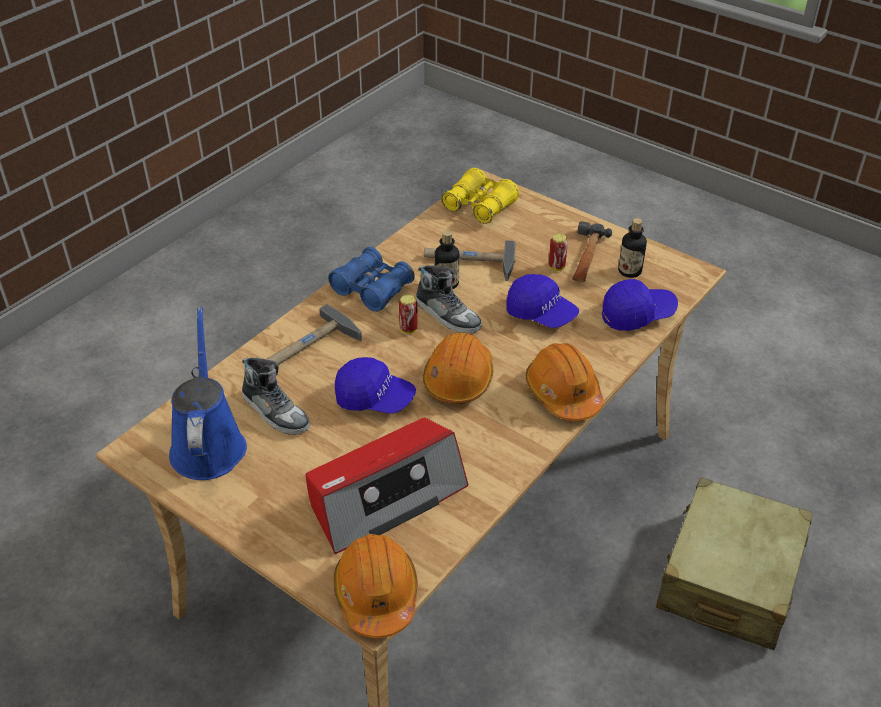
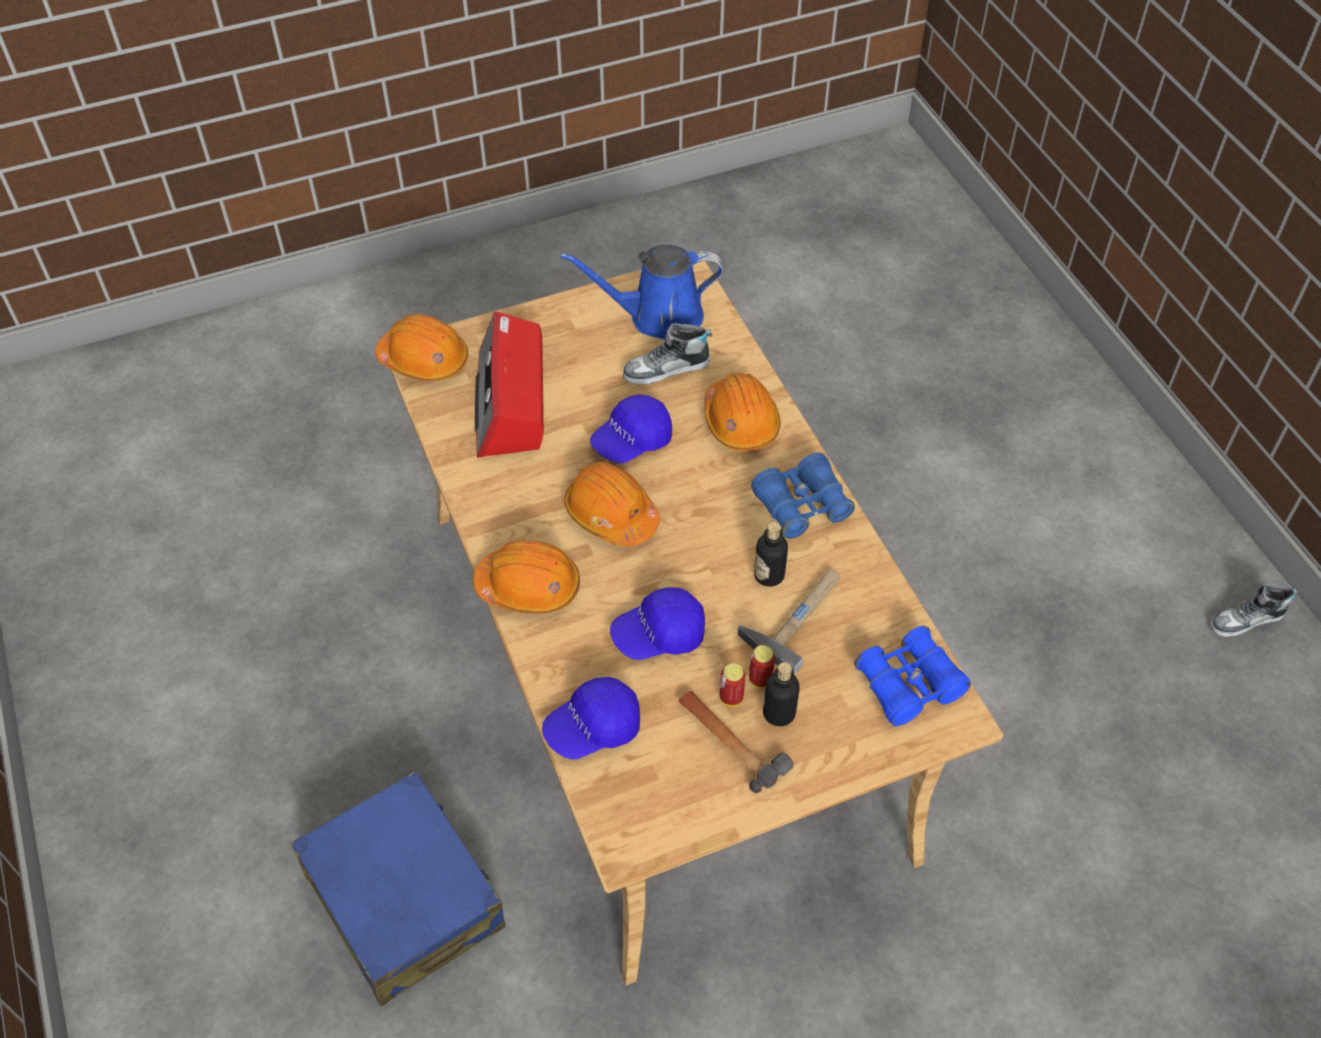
camera: 120 degrees right, 10 degrees up
(208, 444) = (658, 316): blue watering can -> blue watering can turned 150 degrees clockwise
(309, 346) = (740, 422): hammer -> orange hard hat
(408, 329) = (713, 508): can -> can (760, 680)
(448, 315) = (714, 551): shoe -> shoe (1247, 620)
(479, 206) = (909, 685): yellow binoculars -> blue binoculars
(629, 271) = (673, 772): bottle -> bottle (779, 713)
(637, 314) = (593, 728): blue cap -> blue cap turned 45 degrees clockwise
(729, 578) = (404, 899): beige suitcase -> blue suitcase

